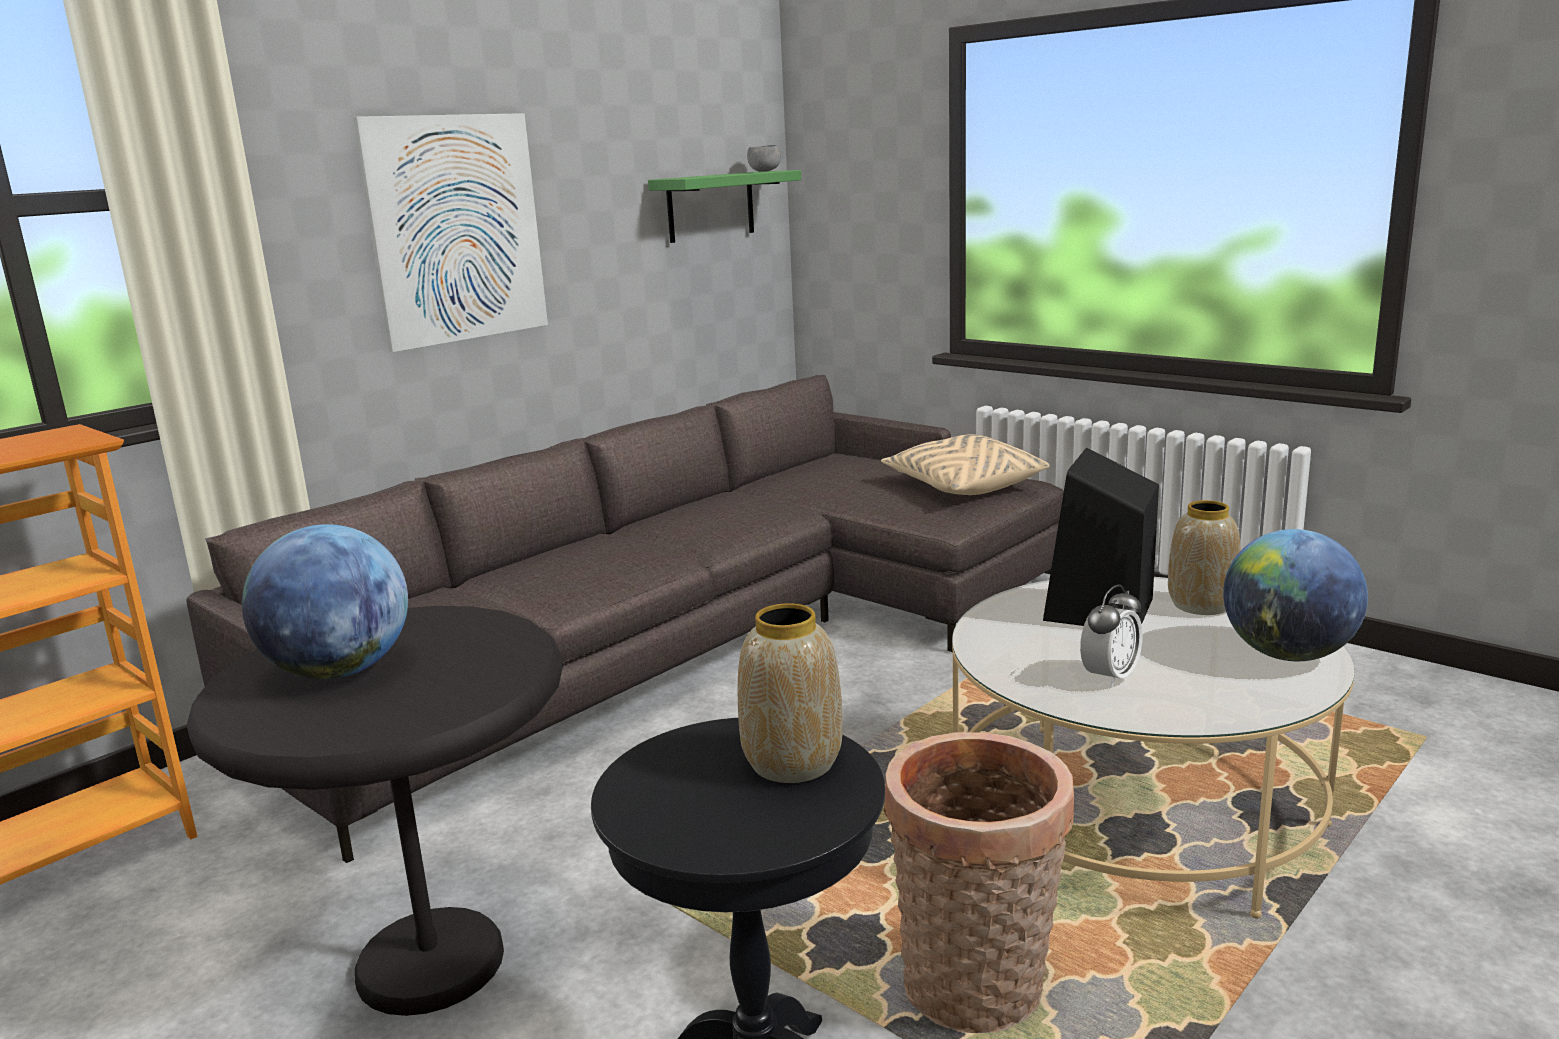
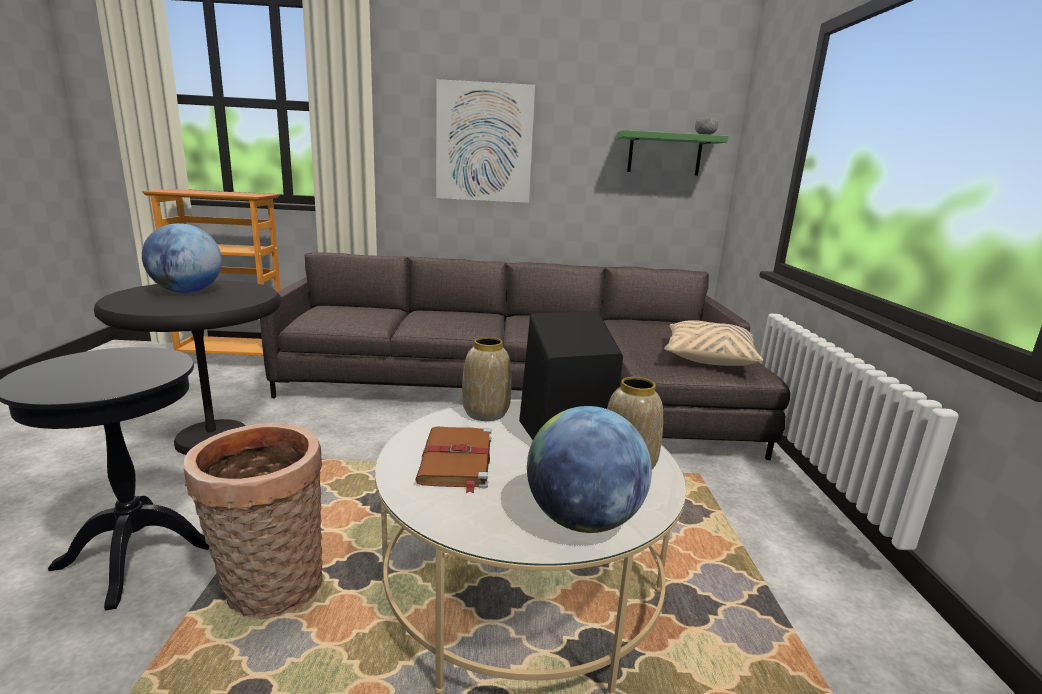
camera: 45 degrees right, 0 degrees up
(793, 763) = (130, 375): vase -> vase (485, 413)
(1110, 677) = (456, 461): alarm clock -> brown book

